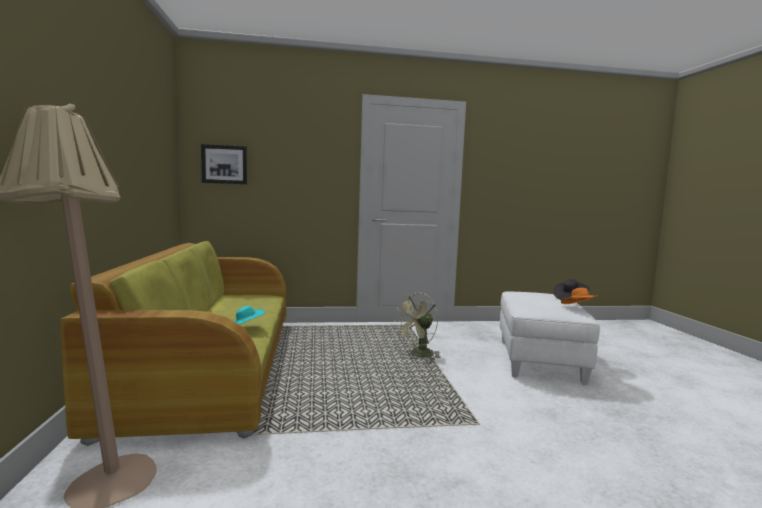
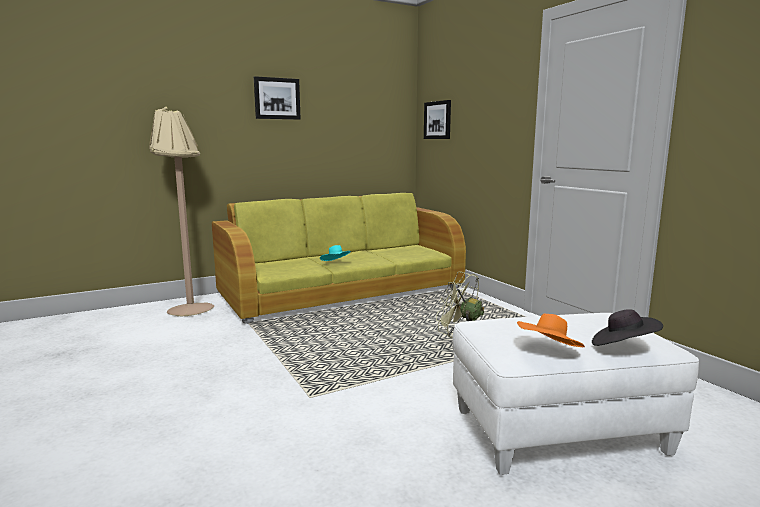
camera: 70 degrees right, 5 degrees up
(100, 114) = (277, 98): none -> picture

